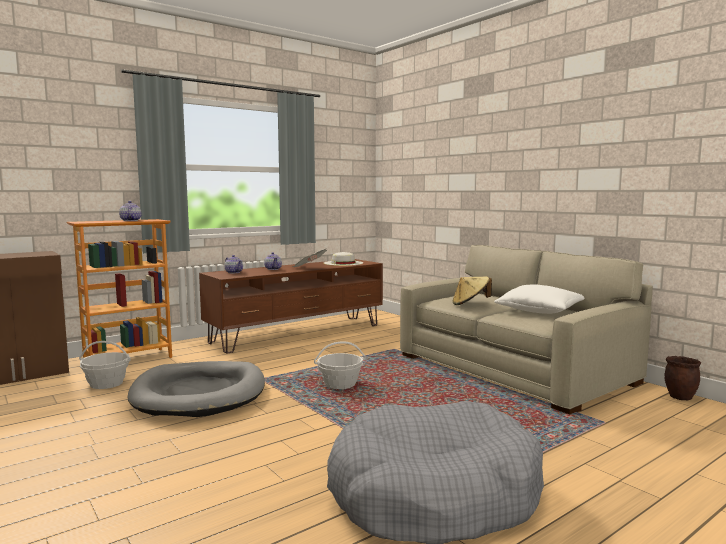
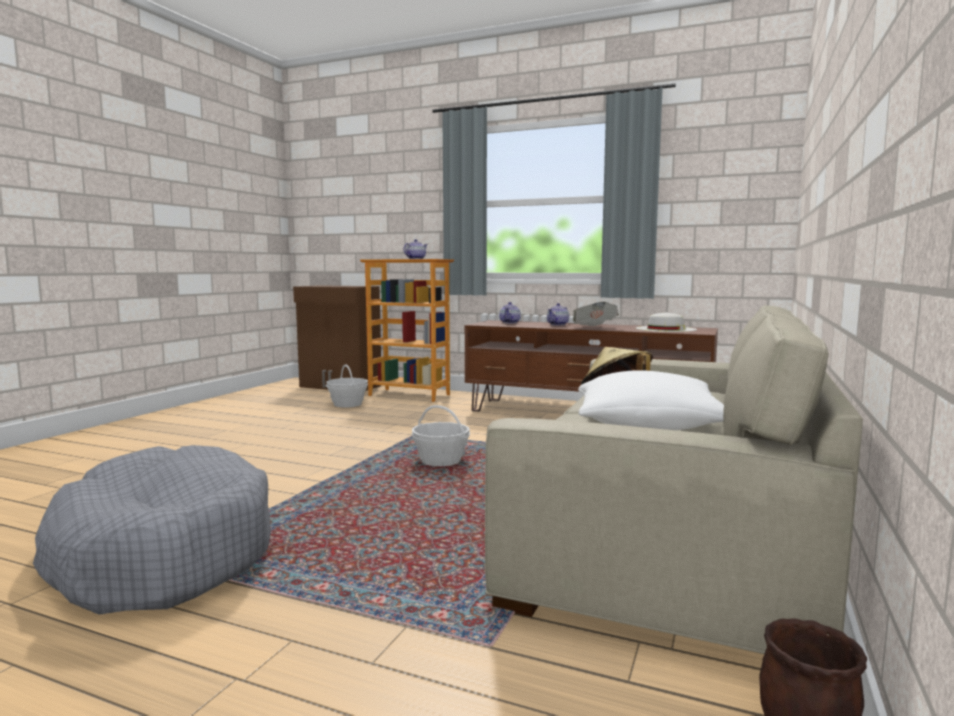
camera: 60 degrees right, 0 degrees up
(199, 394) = (354, 428): grey dog bed -> none

